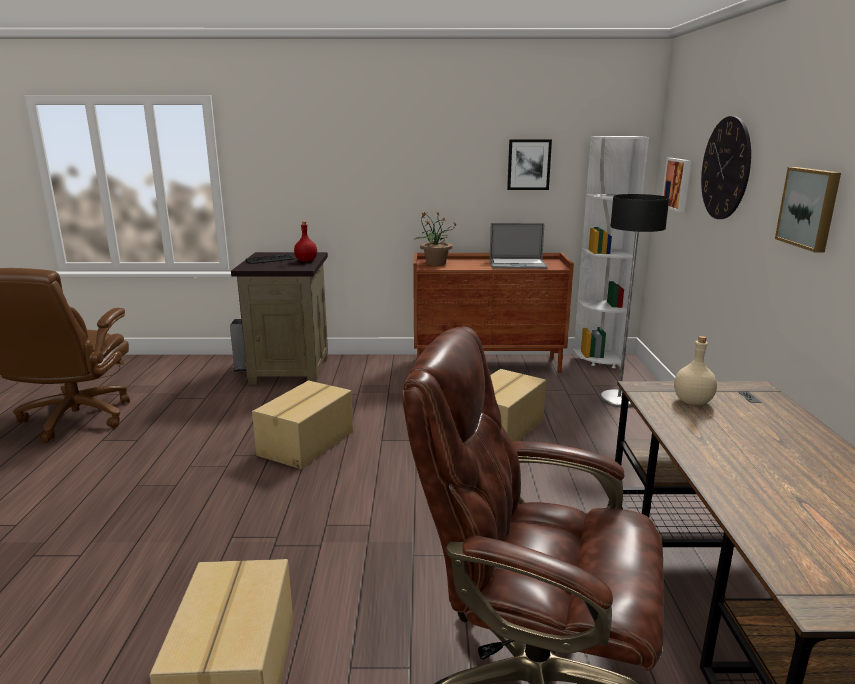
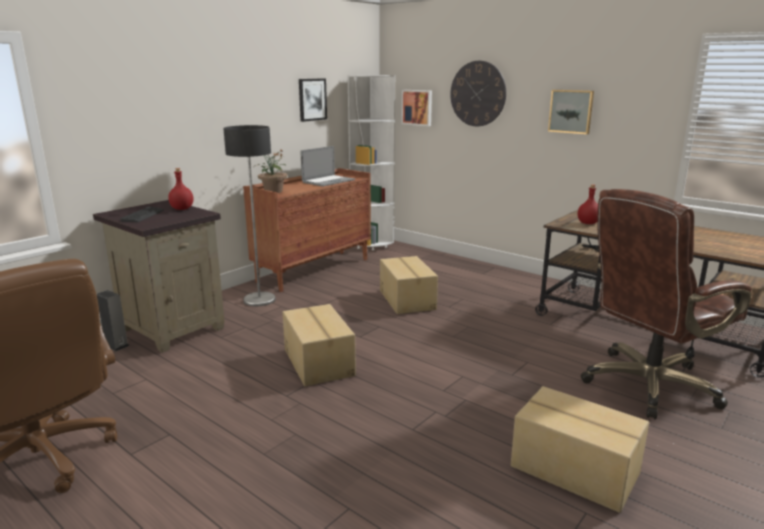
camera: 50 degrees left, 0 degrees up
(618, 399) = (425, 262): floor lamp -> floor lamp (259, 300)
(692, 402) = (588, 223): beige bottle -> red bottle

